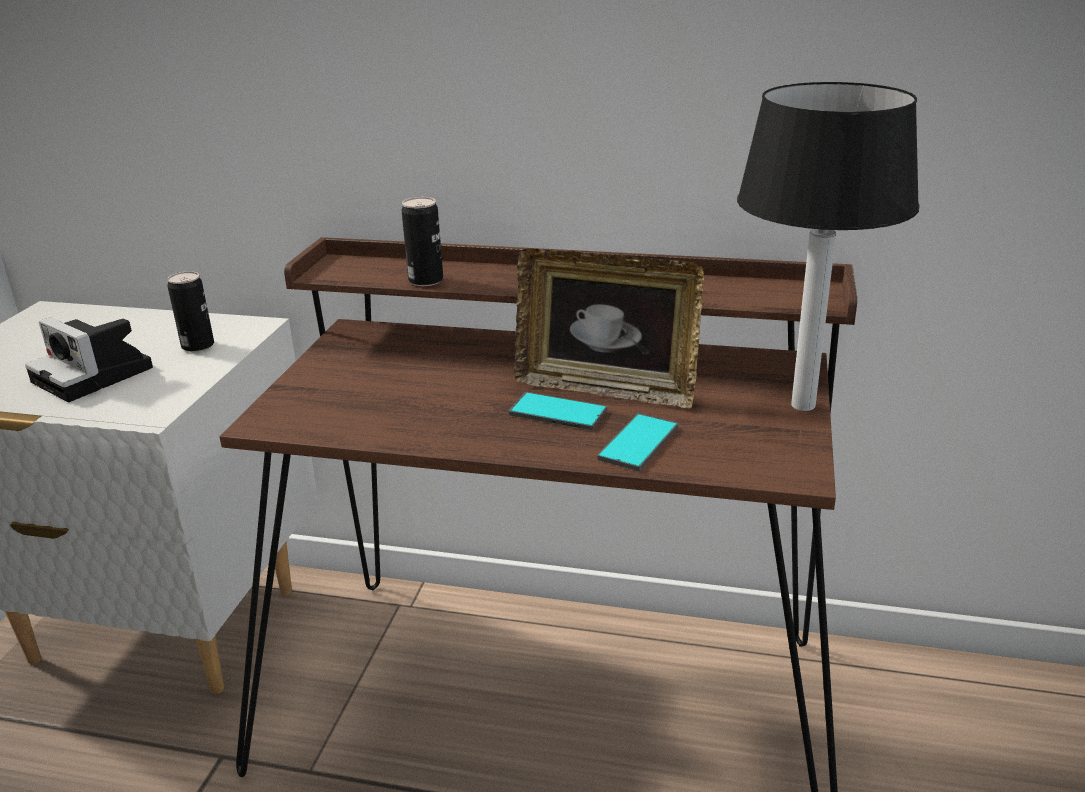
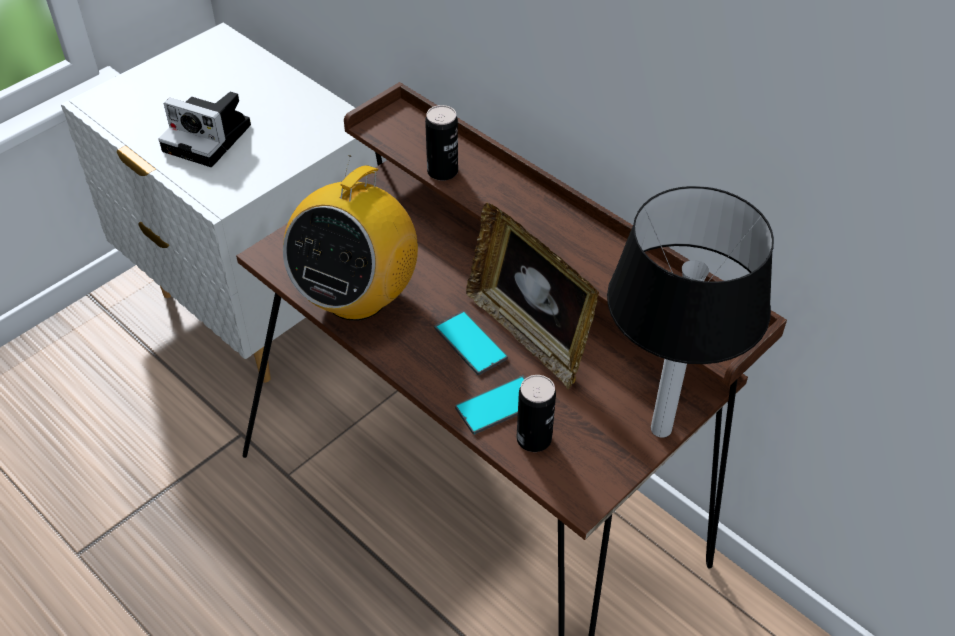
camera: 30 degrees right, 20 degrees up
(96, 375) = (210, 138): camera -> camera turned 45 degrees counterclockwise
(198, 346) = (295, 131): can -> can (534, 439)
(398, 420) = (356, 297): none -> radio

